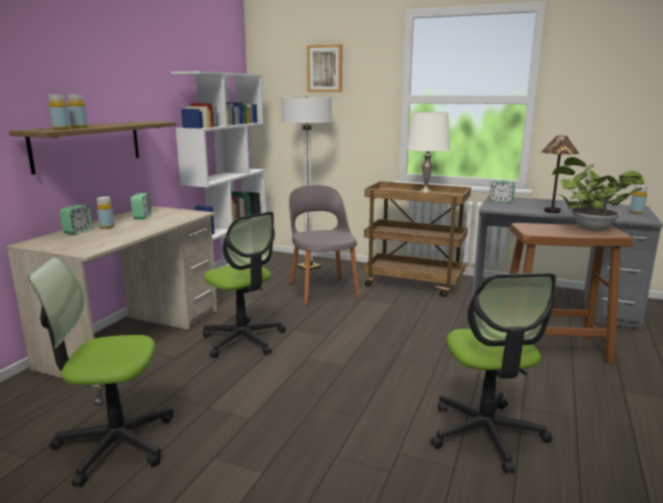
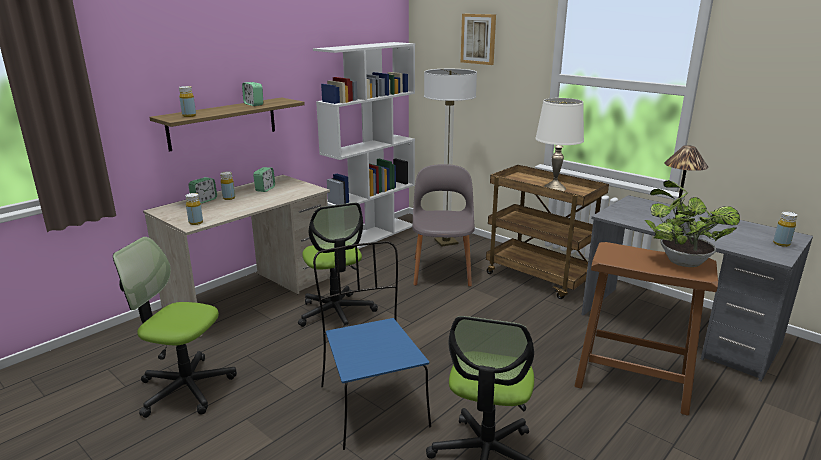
camera: 20 degrees right, 5 degrees up
(79, 127) = (208, 112): yellow bottle -> yellow bottle (196, 222)
(343, 414) = (372, 404): none -> blue chair
(501, 200) = (633, 205): alarm clock -> alarm clock (253, 104)

